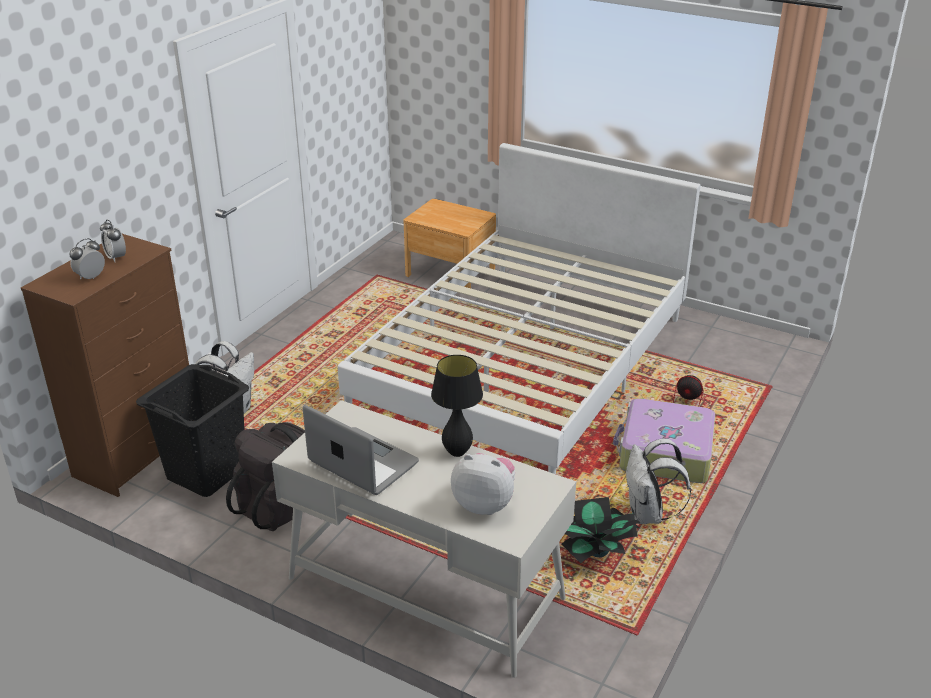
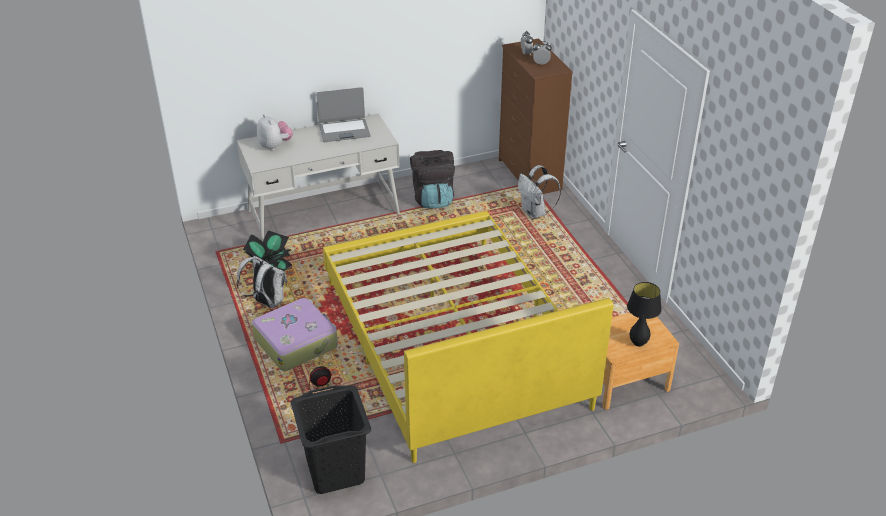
camera: 130 degrees right, 5 degrees up
(207, 473) = (486, 188): black laundry basket -> black laundry basket (335, 472)
(457, 452) = (315, 154): black table lamp -> black table lamp (638, 343)
(484, 503) = (275, 146): plush toy -> plush toy turned 90 degrees counterclockwise
(524, 363) = (452, 343): white bed -> yellow bed

